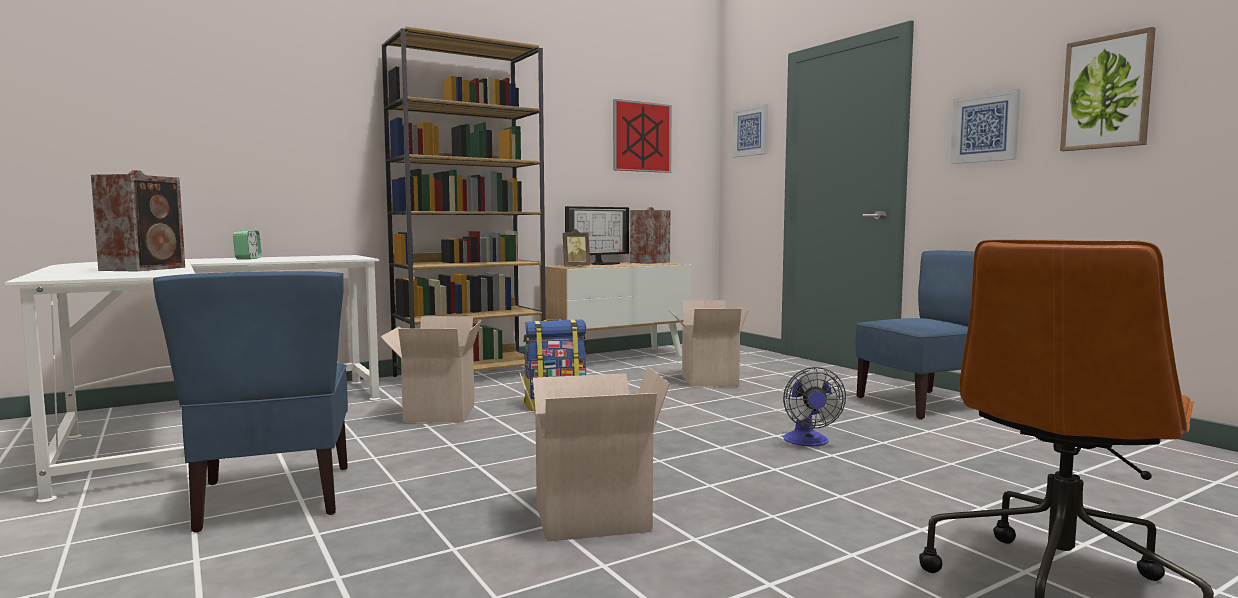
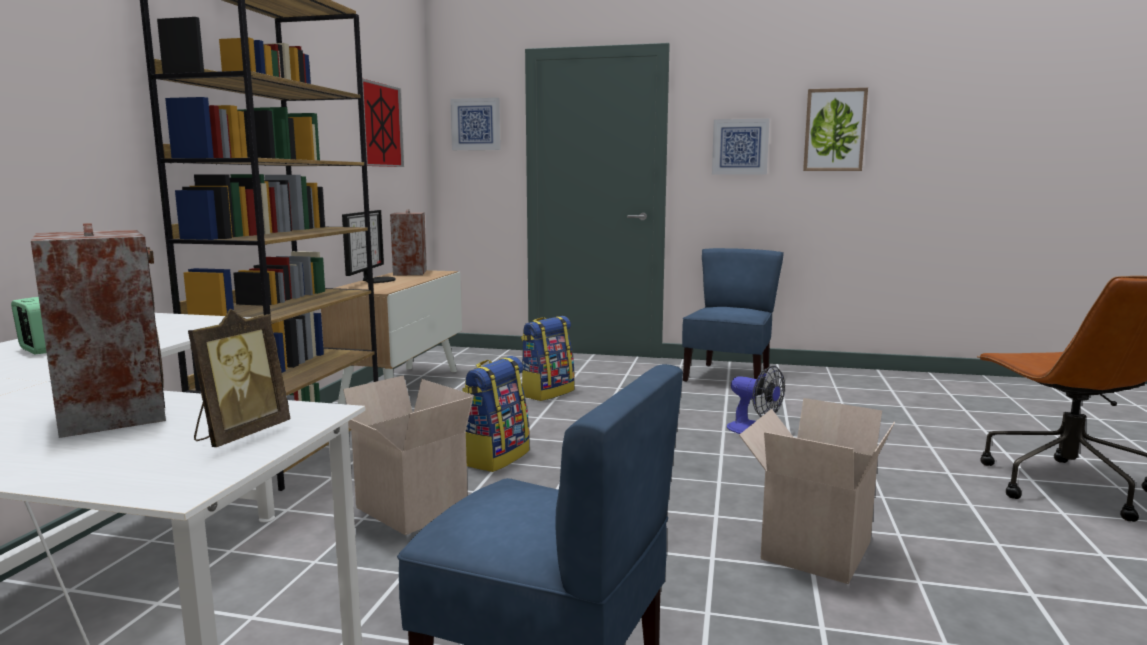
camera: 45 degrees left, 5 degrees up
(575, 266) = (380, 289): picture frame -> picture frame (240, 435)
(707, 380) = (547, 393): cardboard box -> backpack

